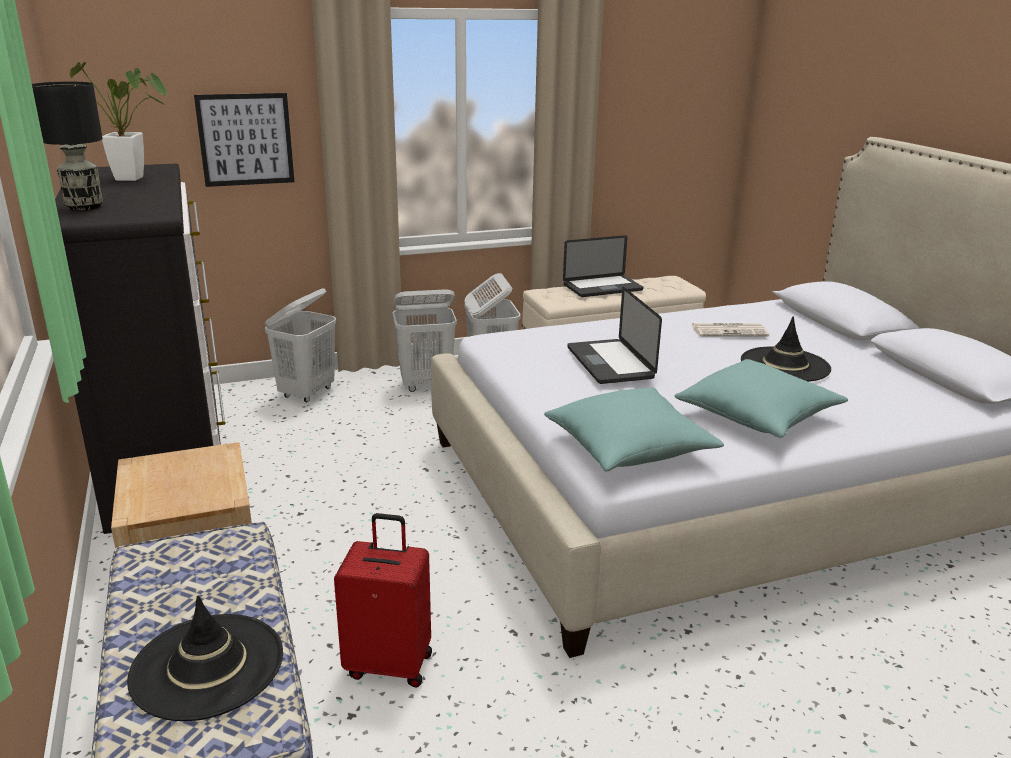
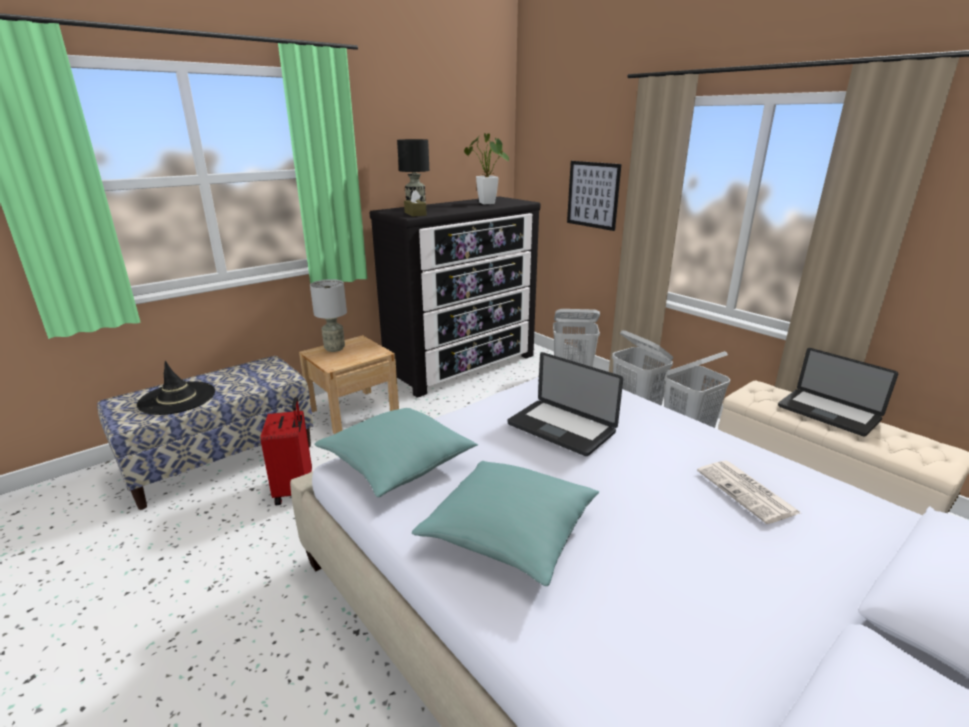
camera: 70 degrees right, 0 degrees up
(144, 212) = (415, 214): none -> brown tissue box
(148, 490) = (334, 348): none -> grey table lamp
(610, 363) = (561, 428): laptop -> laptop turned 105 degrees counterclockwise
(785, 365) = (681, 545): black hat -> none

